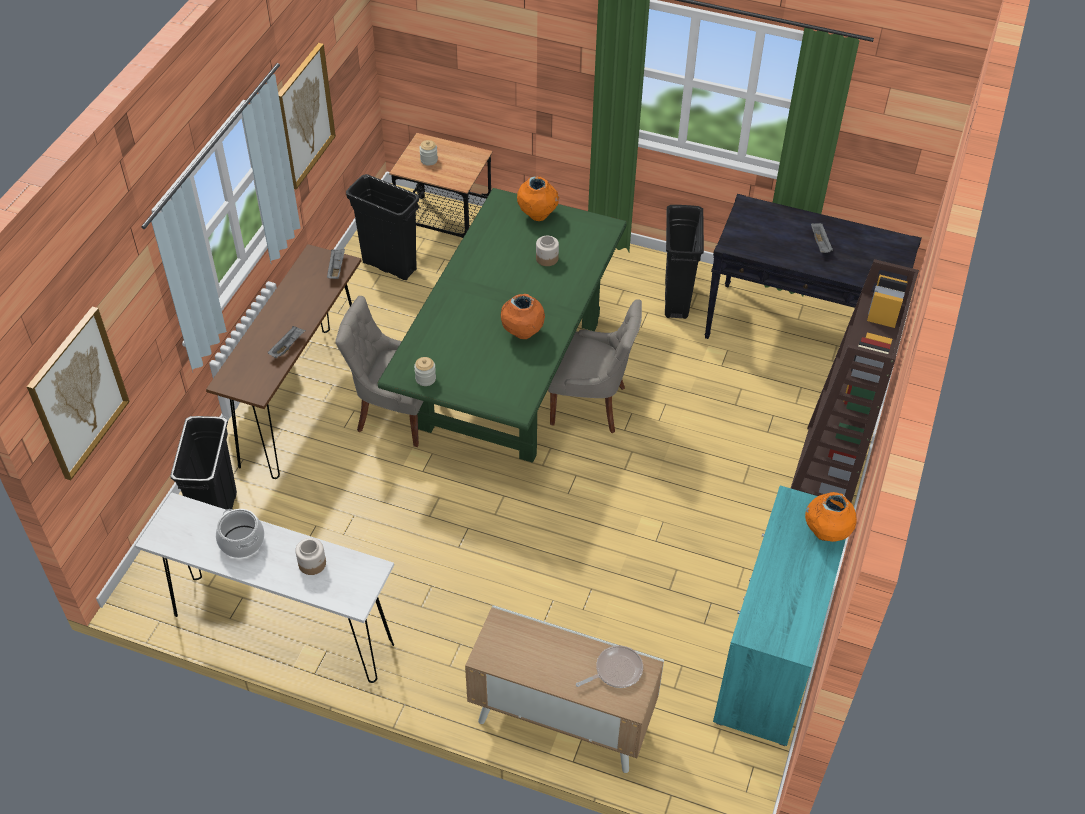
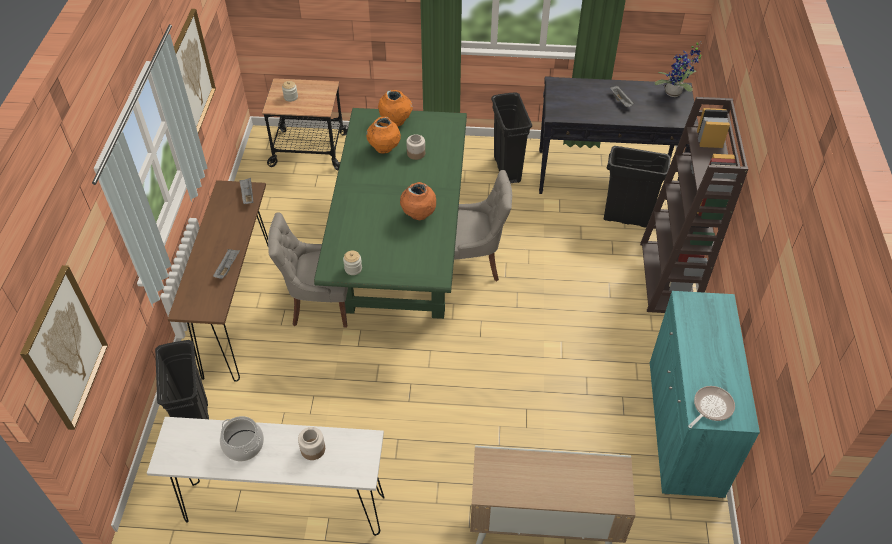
camera: 15 degrees left, 0 degrees up
(389, 265) = (275, 188): black trash can -> black trash can (626, 218)
(616, 670) = (597, 475): frying pan -> frying pan (711, 407)
(826, 533) = (723, 320): orange vase -> orange vase (384, 149)
(893, 247) = (675, 94): none -> potted plant

